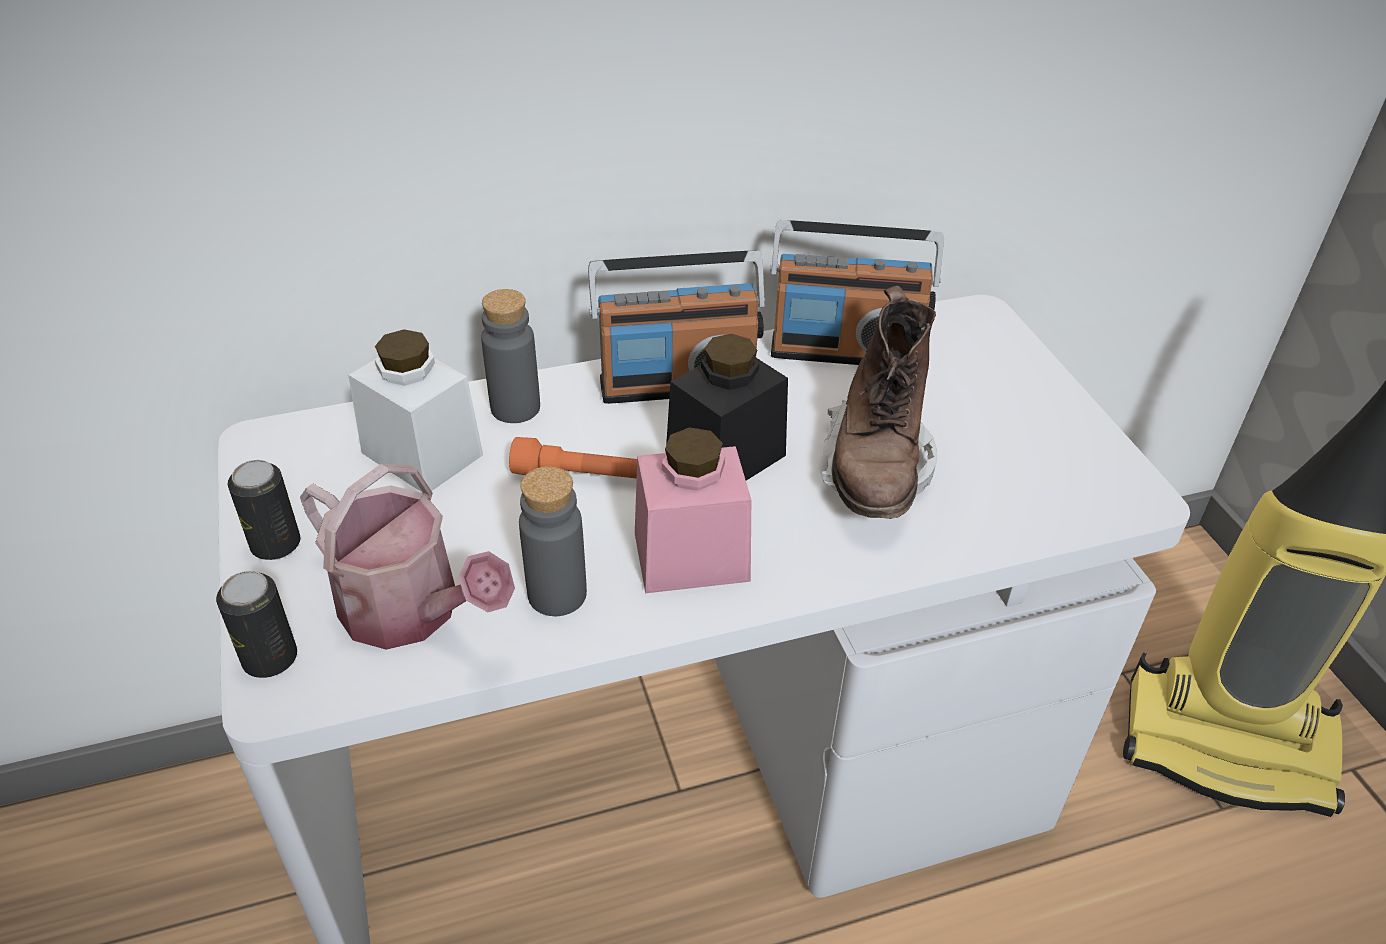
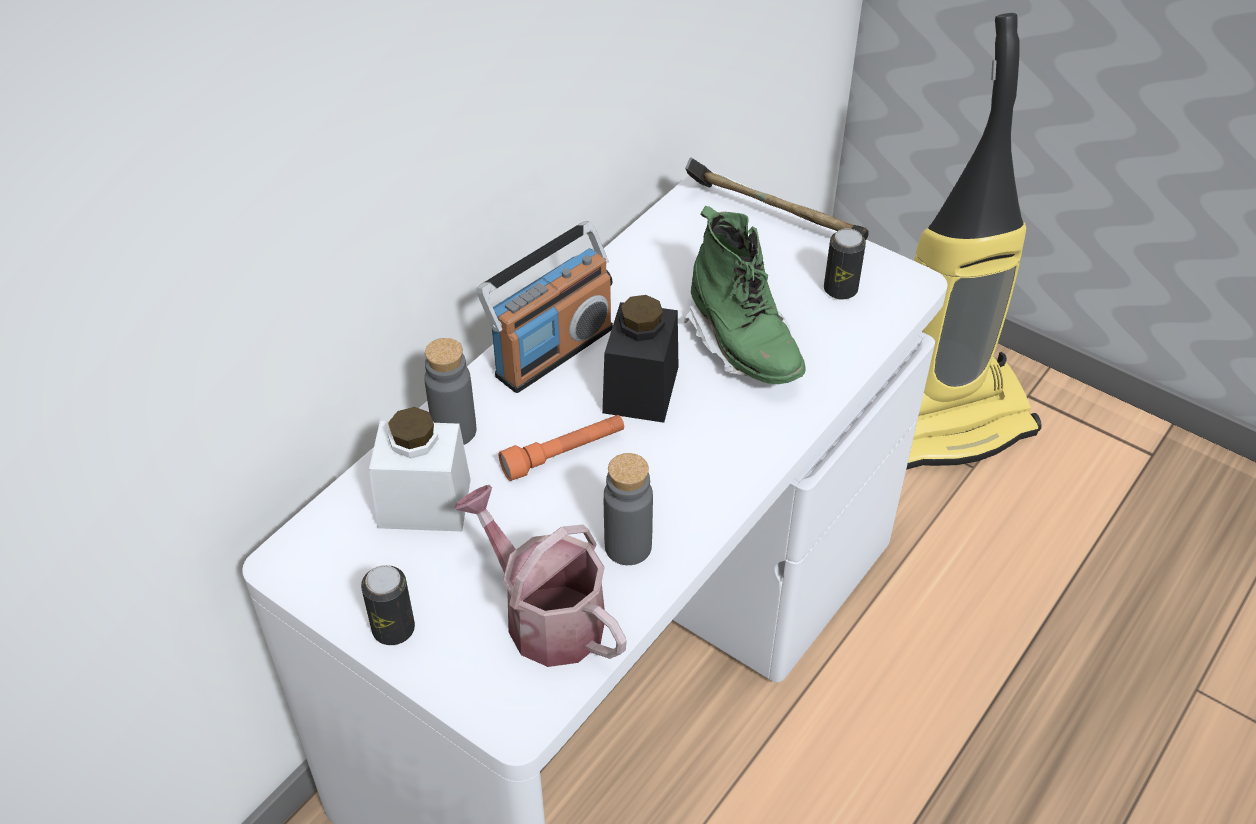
camera: 35 degrees left, 5 degrees up
(270, 659) = (484, 703): can -> can (840, 289)
(412, 612) = (545, 615): watering can -> watering can turned 135 degrees counterclockwise
(691, 556) = (687, 472): pink jar -> none
(844, 351) = (643, 265): radio -> none
(875, 469) = (743, 345): brown boot -> green boot
(1025, 366) = (769, 218): none -> hammer

